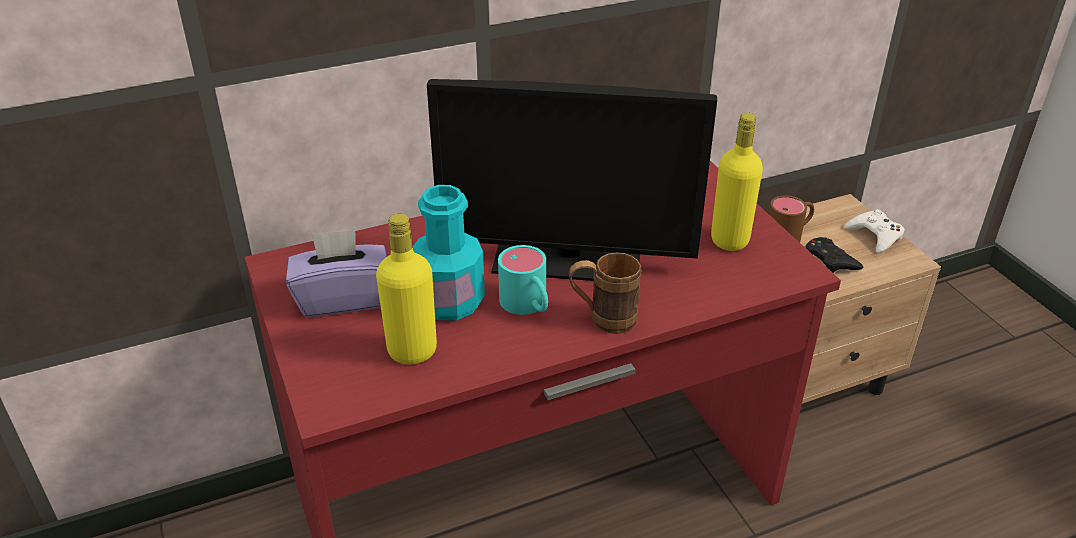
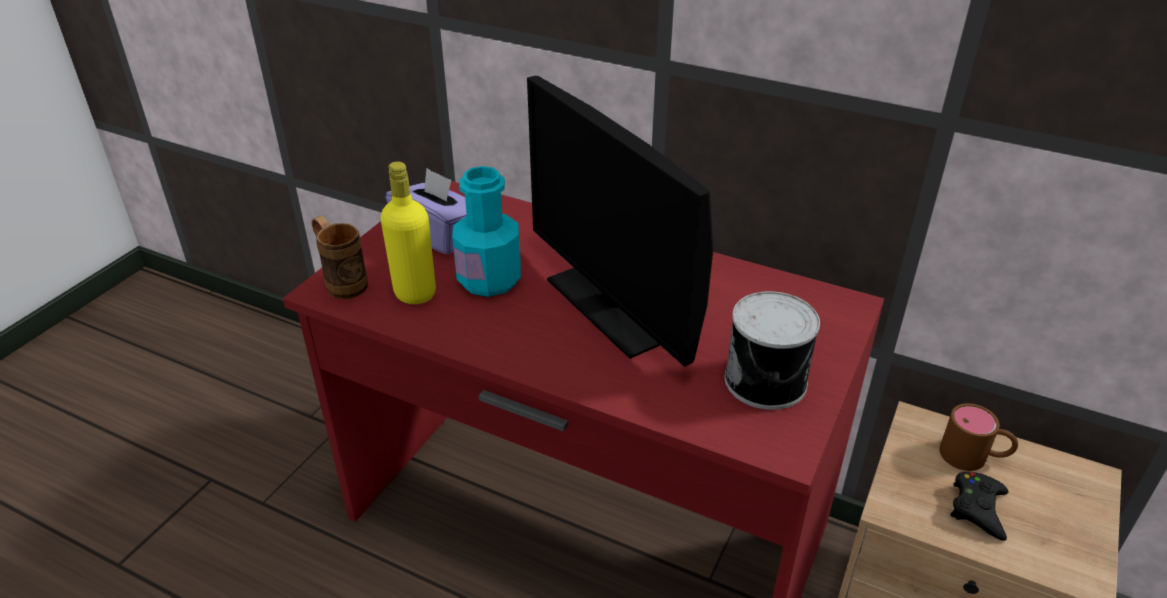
camera: 50 degrees right, 0 degrees up
(528, 306) = (529, 317): turquoise mug -> none
(602, 320) = (557, 363): brown mug -> brown mug (342, 282)
(729, 240) = (767, 381): yellow bottle -> can
(875, 236) = (1078, 525): white game controller -> none

